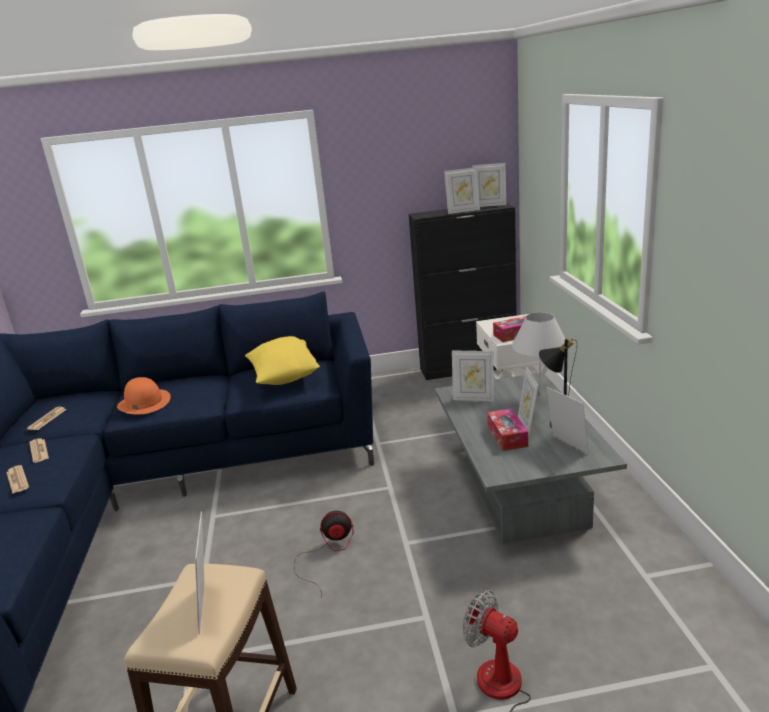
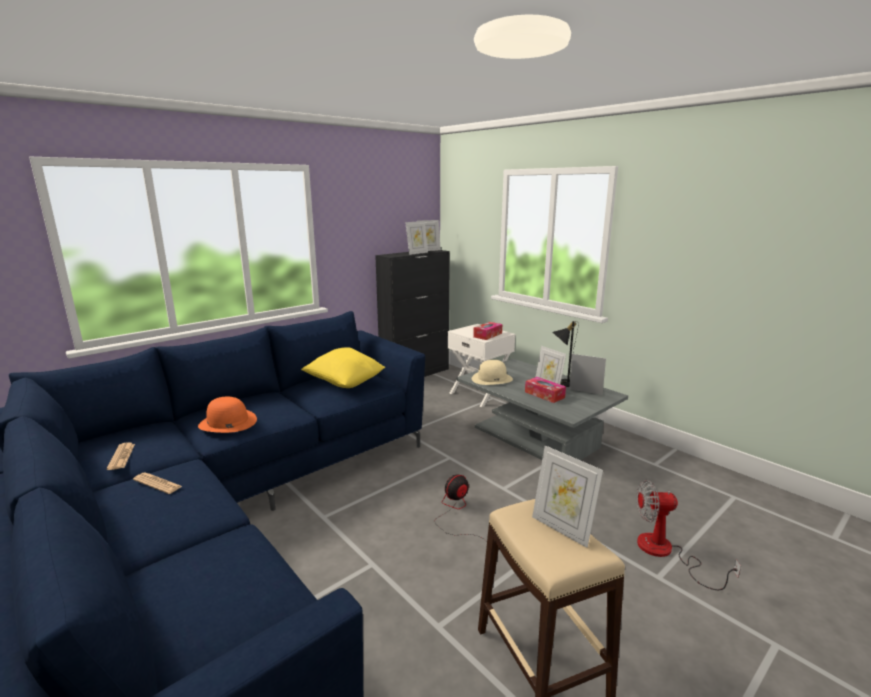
camera: 35 degrees left, 5 degrees down
(17, 480) = (171, 513): newspaper -> none
(473, 398) = (492, 378): picture frame -> beige hat
(539, 397) = (531, 371): white table lamp -> none

